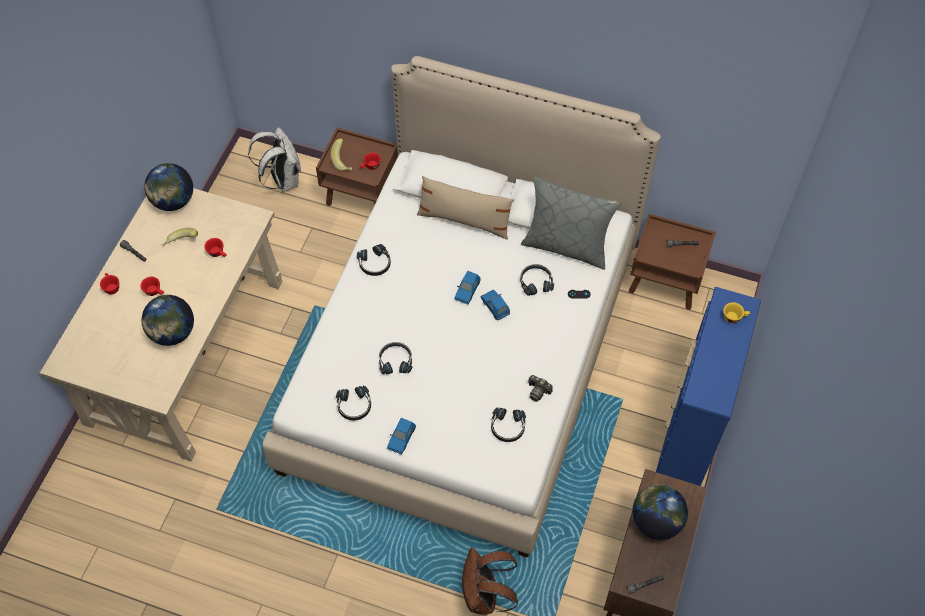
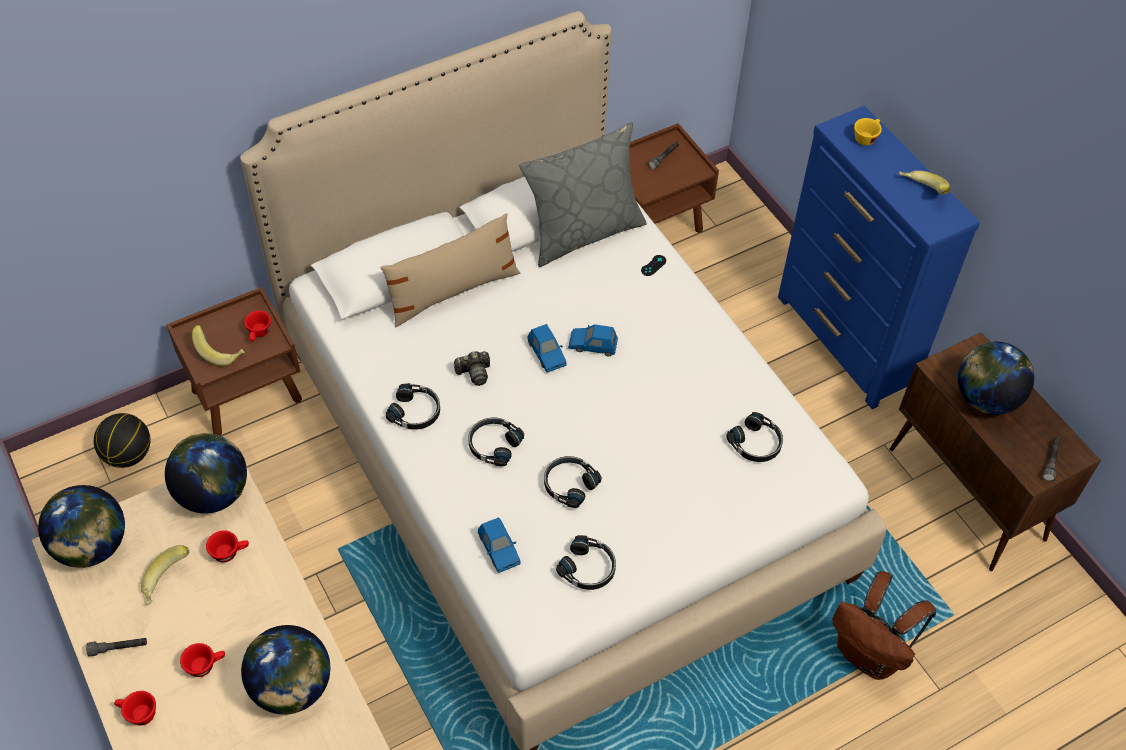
camera: 50 degrees left, 5 degrees down
(241, 221) = (213, 494): none -> globe
(282, 180) = (128, 455): white backpack -> basketball
(401, 438) = (675, 552): blue toy car -> blue toy car (499, 549)
(535, 282) = (600, 289): black headphones -> black headphones (493, 445)
(538, 391) = (737, 384): camera -> camera (474, 373)
(720, 372) = (920, 192): none -> banana

